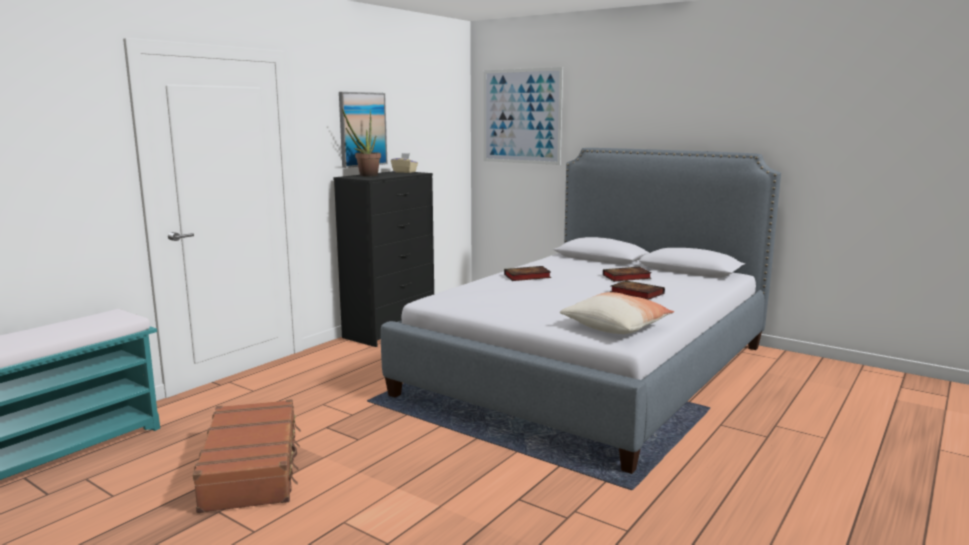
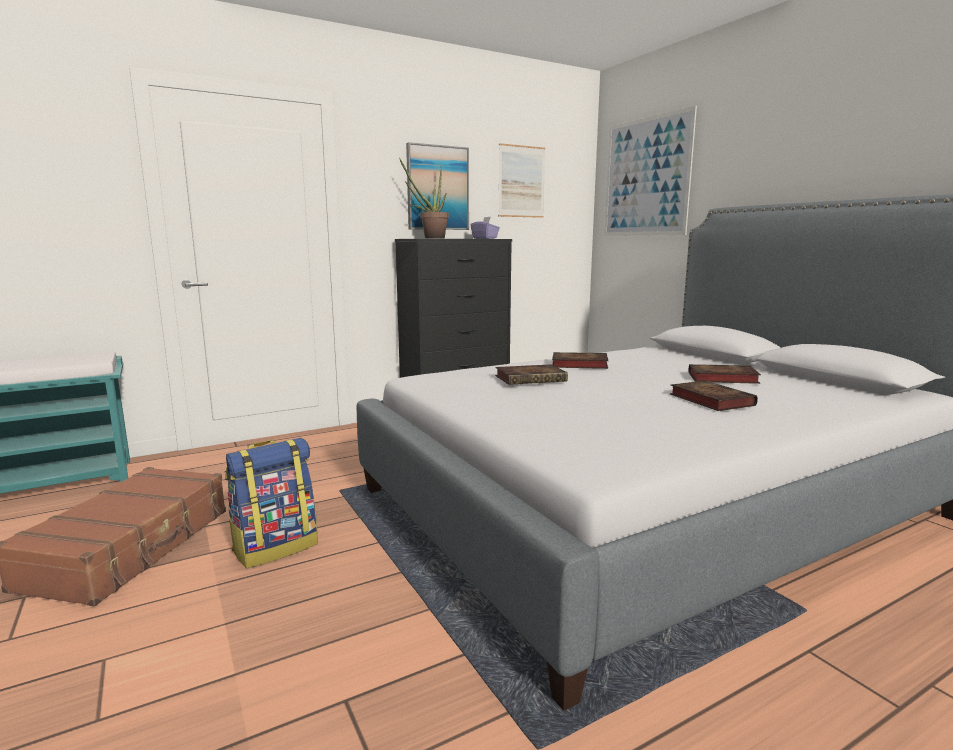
camera: 25 degrees right, 0 degrees up
(370, 443) = (276, 547): none -> backpack
(404, 172) = (485, 238): beige tissue box -> purple tissue box
(421, 118) = (521, 181): none -> picture
(515, 291) = (532, 379): none -> book
(616, 327) = (612, 445): pillow -> none

